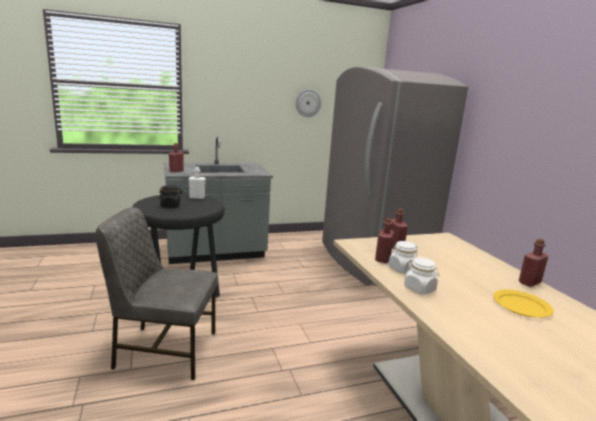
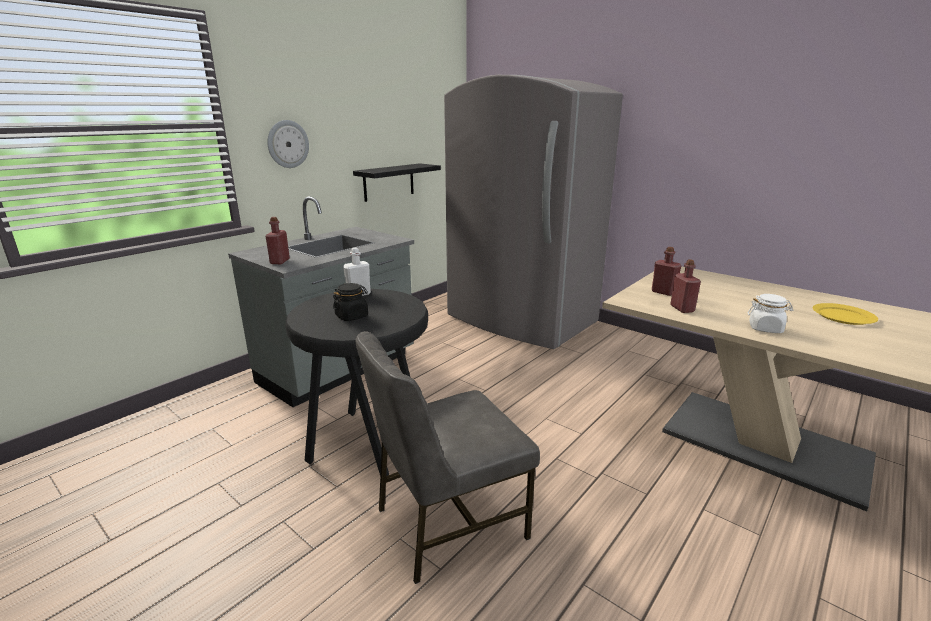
camera: 30 degrees left, 5 degrees up
(298, 138) = (389, 182): none -> black shelf
(308, 103) = (393, 130): wall clock -> wall clock (287, 144)
(402, 269) = (715, 314): white jar -> none
(529, 282) = (805, 293): red bottle -> none

